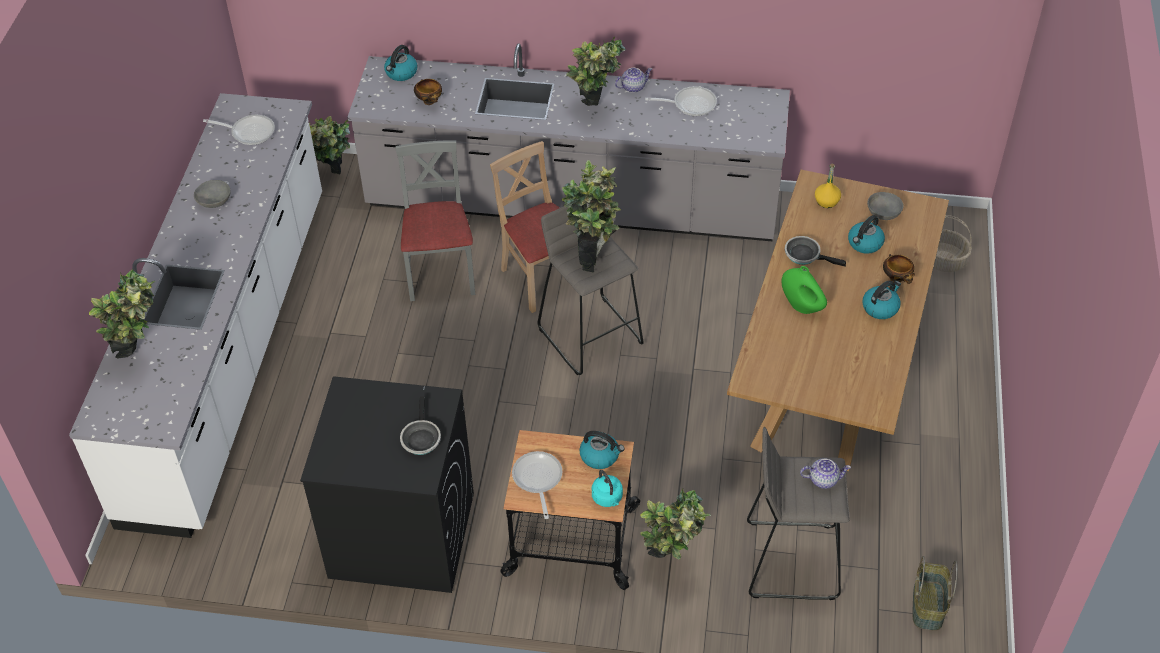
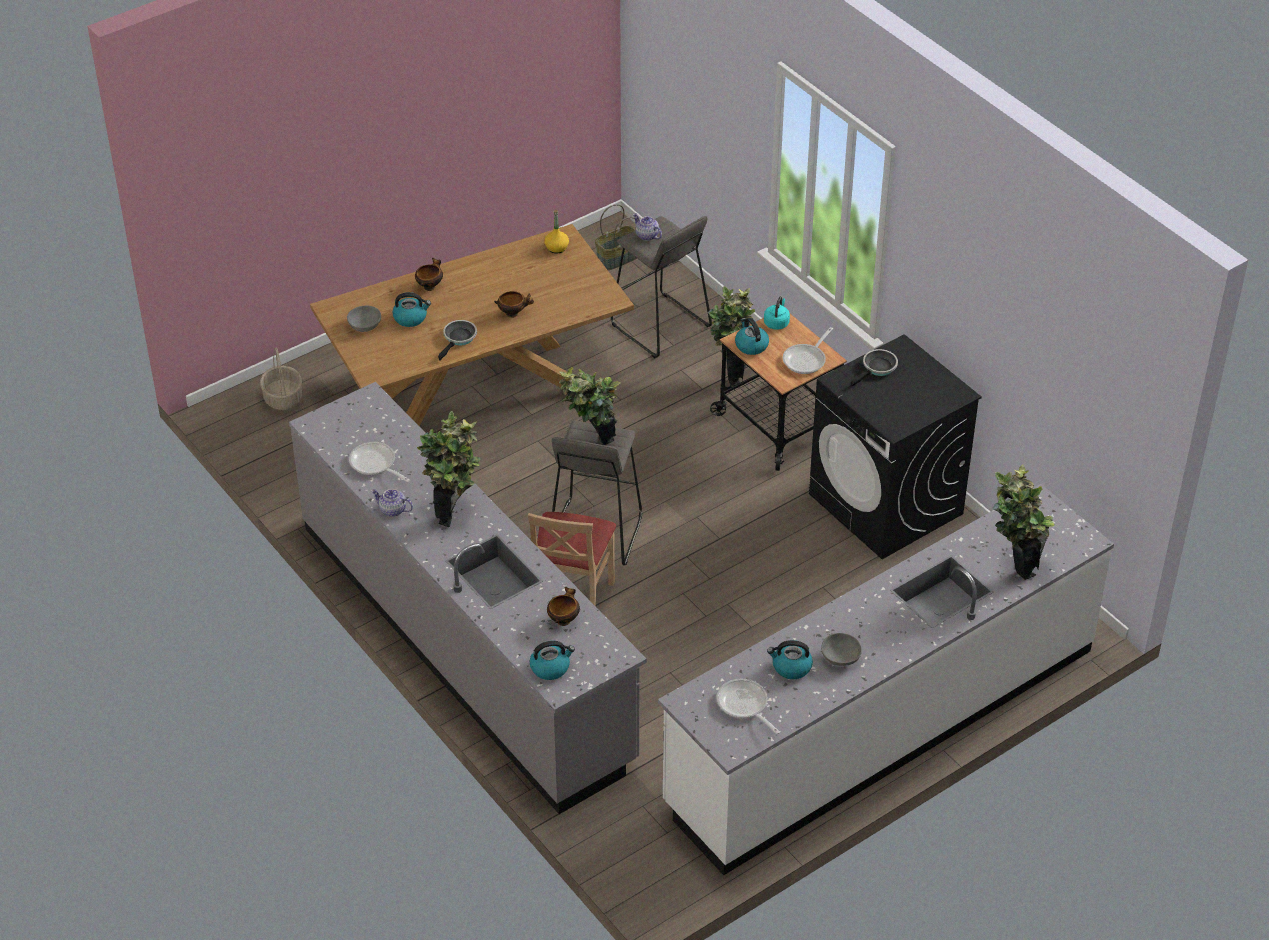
camera: 135 degrees left, 5 degrees down
(333, 181) = (630, 827): potted plant -> none
(440, 273) = (643, 665): grey chair -> none
(802, 306) = (513, 313): green vase -> bowl
(805, 255) = (459, 338): frying pan -> frying pan turned 135 degrees counterclockwise
(826, 201) = (386, 359): yellow bottle -> yellow bottle (556, 248)
(880, 307) = (468, 280): kettle -> kettle (791, 667)

